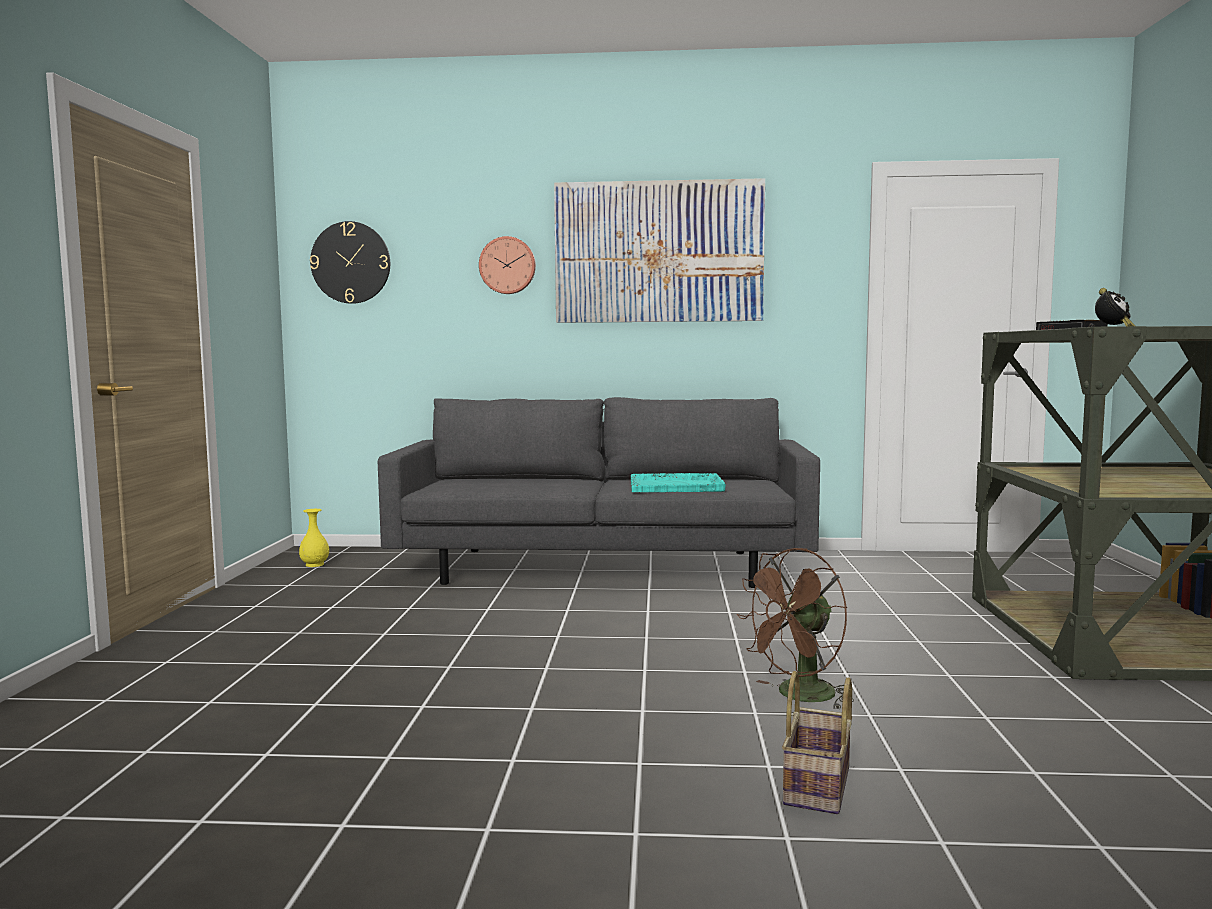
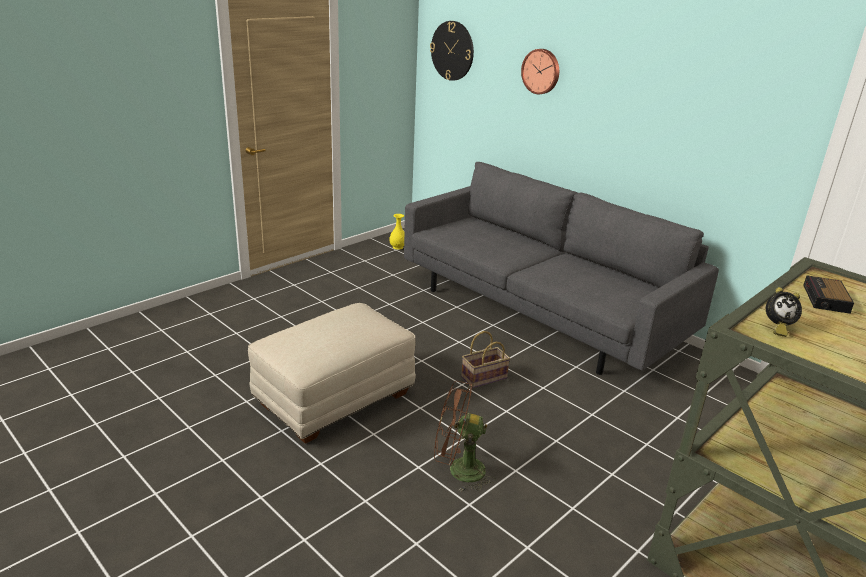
camera: 40 degrees right, 20 degrees up
(521, 703) = (335, 399): none -> beige ottoman
(658, 252) = (647, 81): picture -> none
(677, 486) = (576, 281): turquoise tray -> none
(819, 788) = (362, 526): basket -> basket (483, 378)

